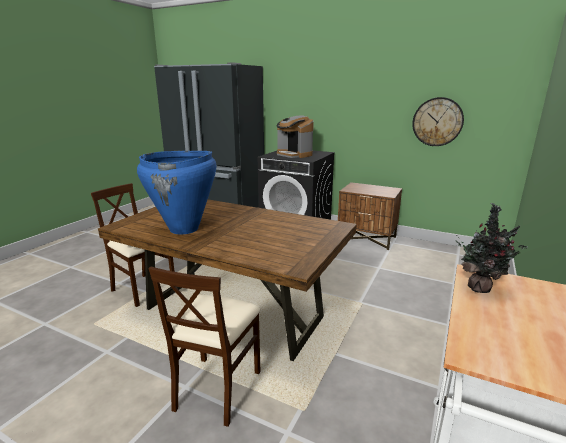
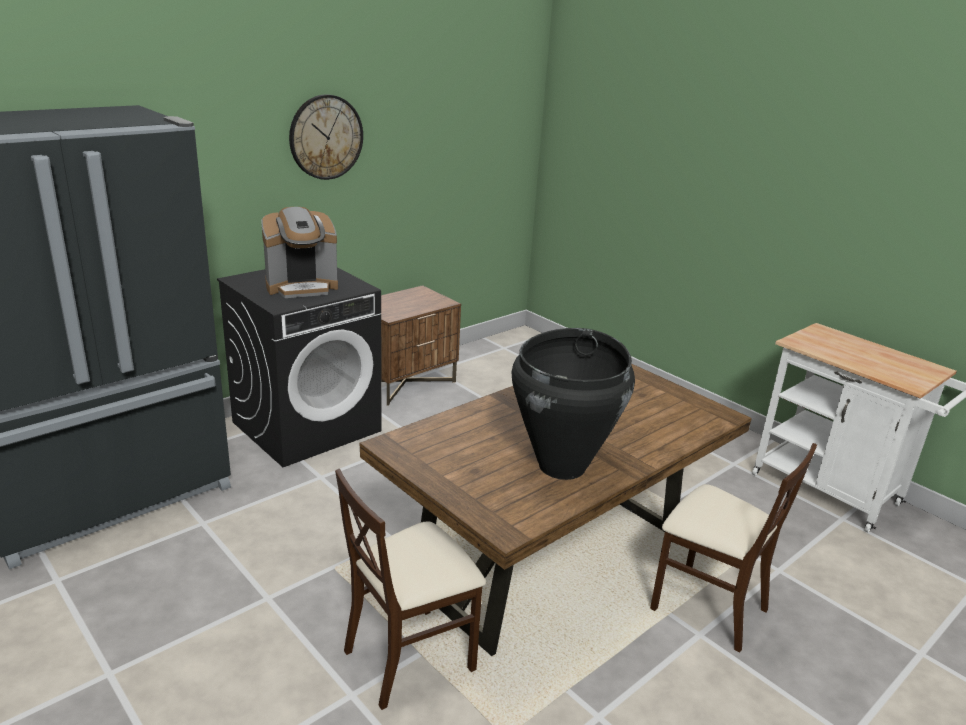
camera: 70 degrees left, 5 degrees up
(183, 229) = (562, 467): blue vase -> black vase
(437, 122) = (450, 176): wall clock -> wall clock (326, 137)
(481, 288) = (821, 349): potted plant -> none

